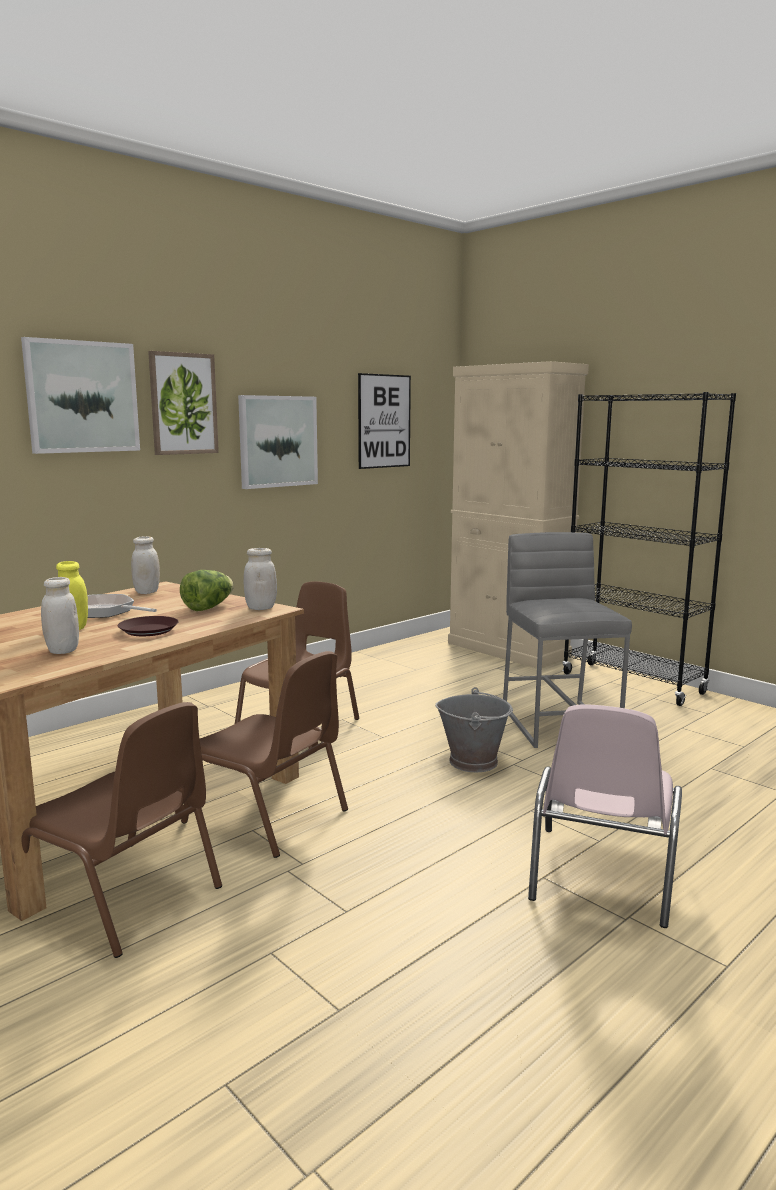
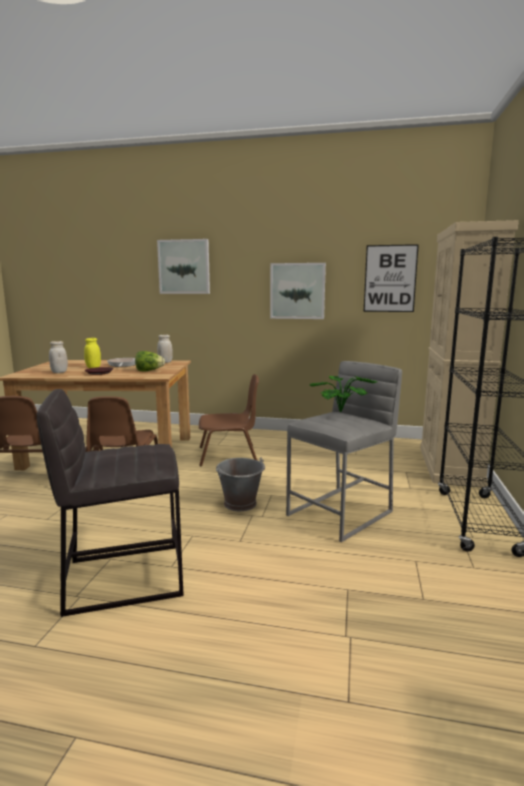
camera: 55 degrees right, 0 degrees up
(183, 404) = (236, 269): picture -> none
(261, 608) = (159, 375): white jar -> none
(544, 598) = (344, 412): none -> potted plant
(601, 876) = (123, 577): pink chair -> grey stool

